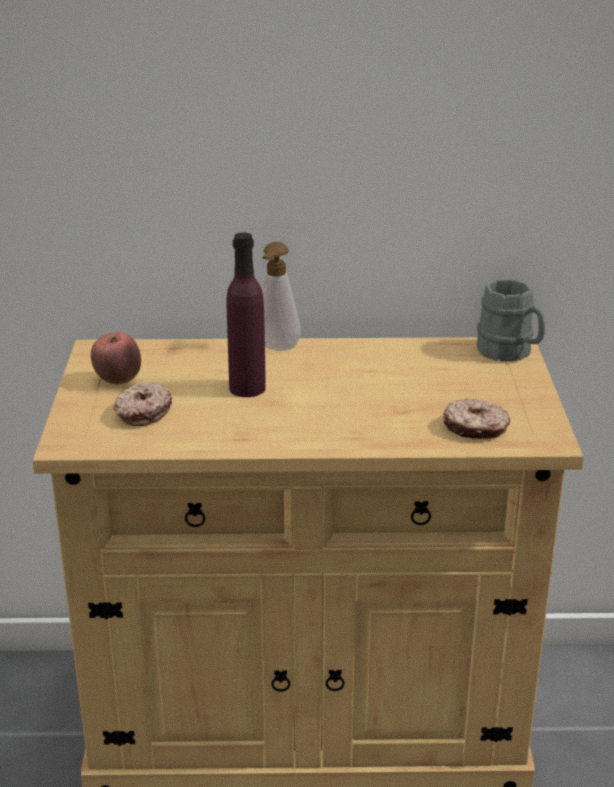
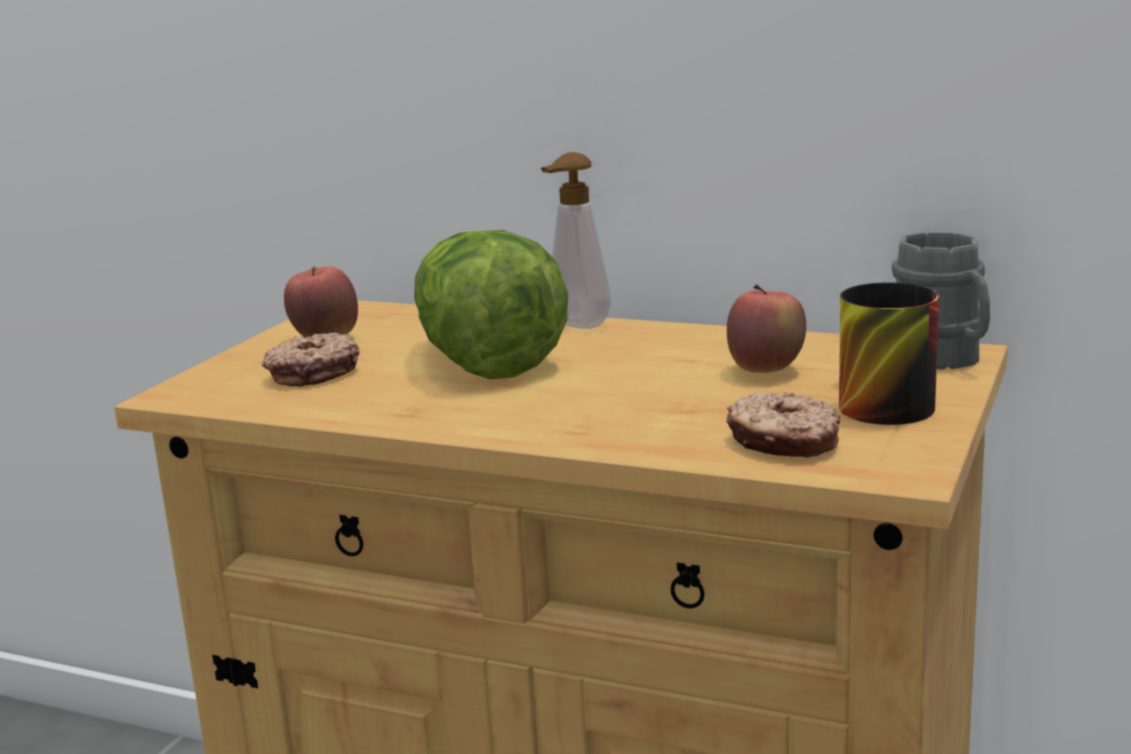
camera: 25 degrees right, 10 degrees down
(247, 388) = (484, 362): purple bottle -> lettuce
(422, 374) = (766, 371): none -> apple
(496, 392) = (870, 403): none -> mug

